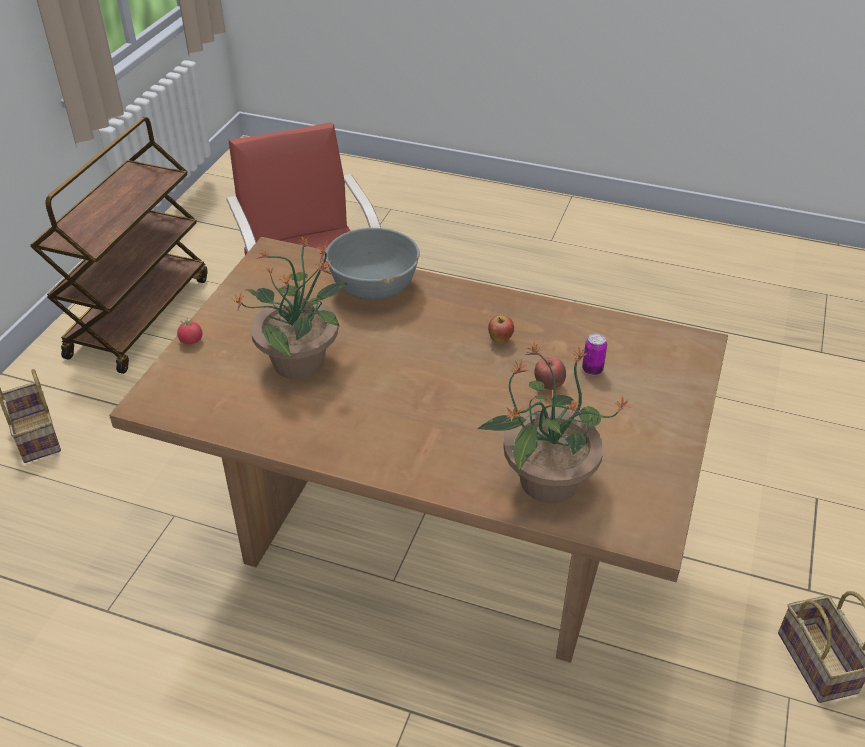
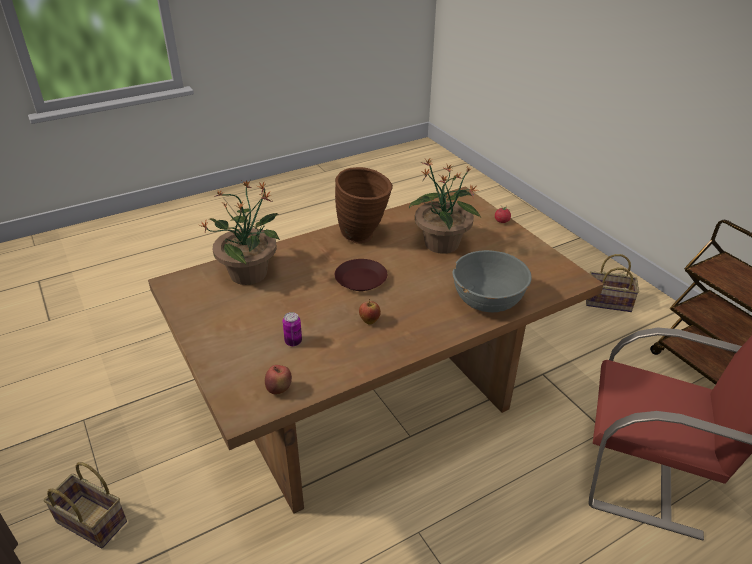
camera: 130 degrees right, 5 degrees down
(355, 432) = (364, 237): none -> brown vase
(443, 385) = (360, 279): none -> brown plate
(548, 385) = (306, 315): apple -> apple (279, 389)

